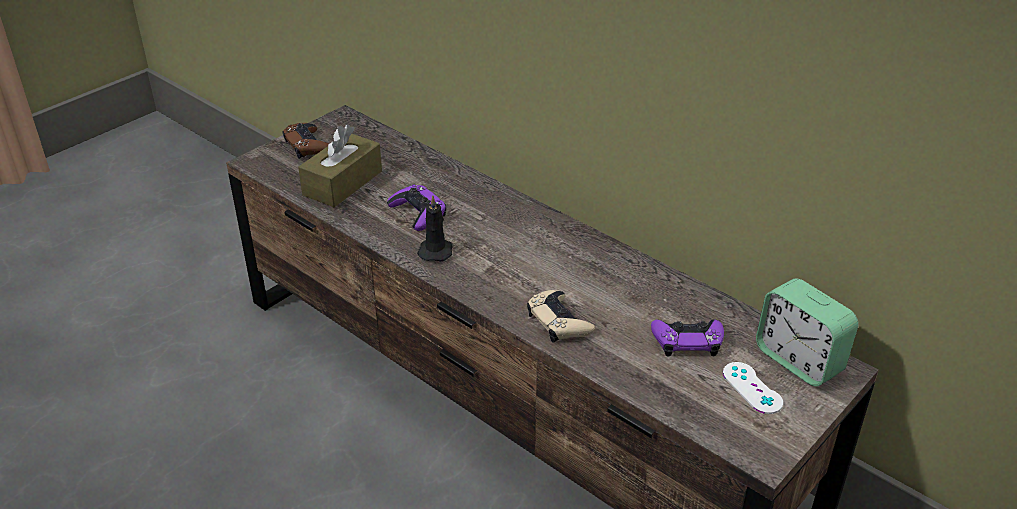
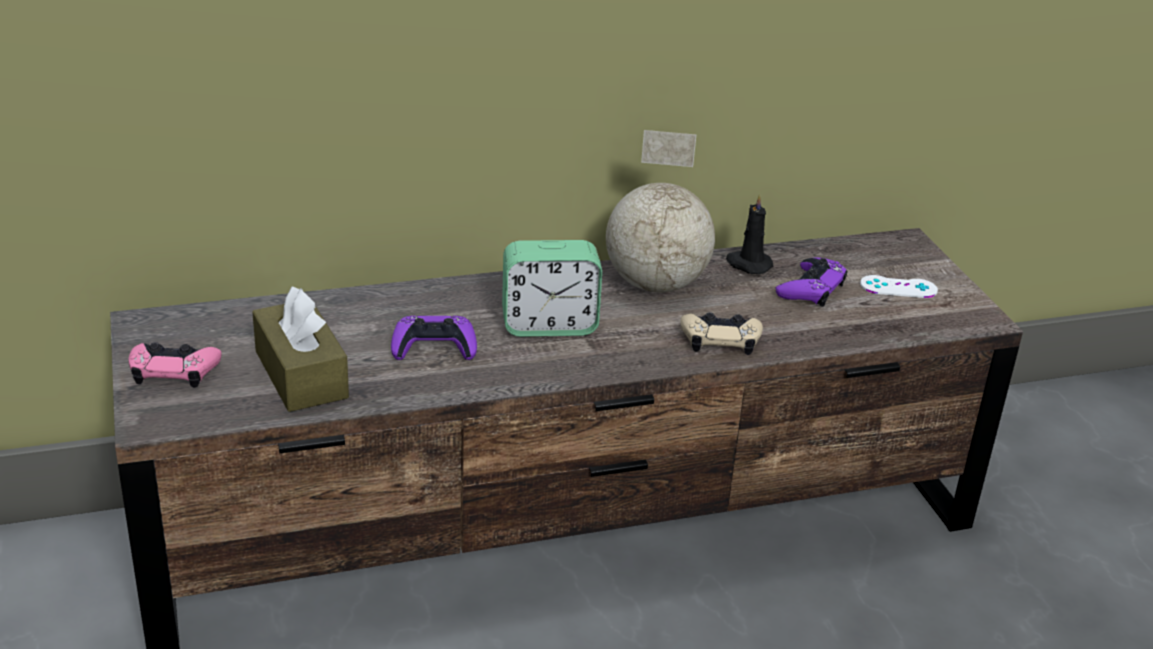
camera: 60 degrees left, 5 degrees down
(308, 146) = (173, 370): brown game controller -> pink game controller
(436, 250) = (521, 362): black candle -> black candle (748, 264)
(599, 266) = (654, 284): none -> globe
(799, 360) = (881, 253): alarm clock -> alarm clock (549, 325)

